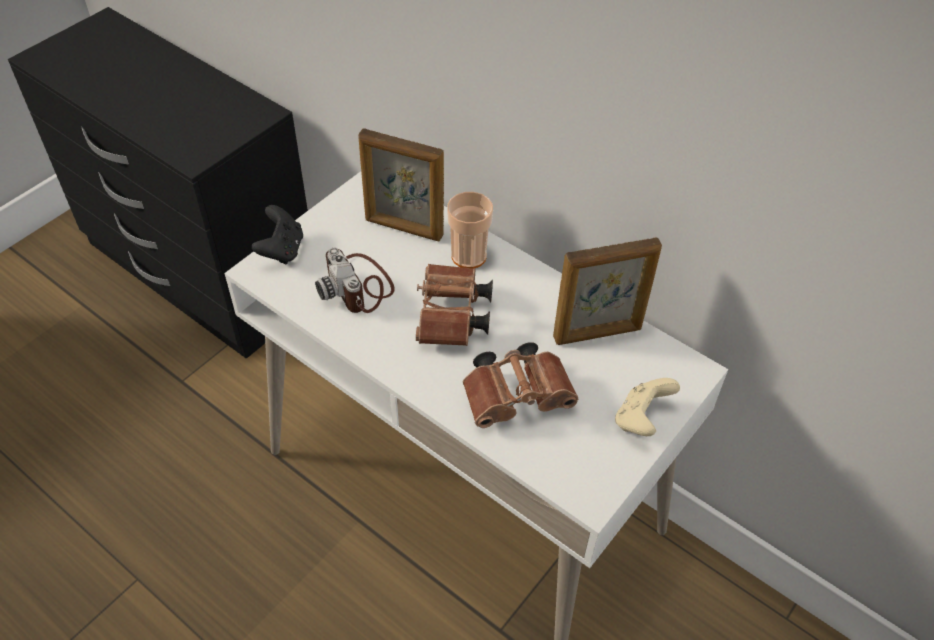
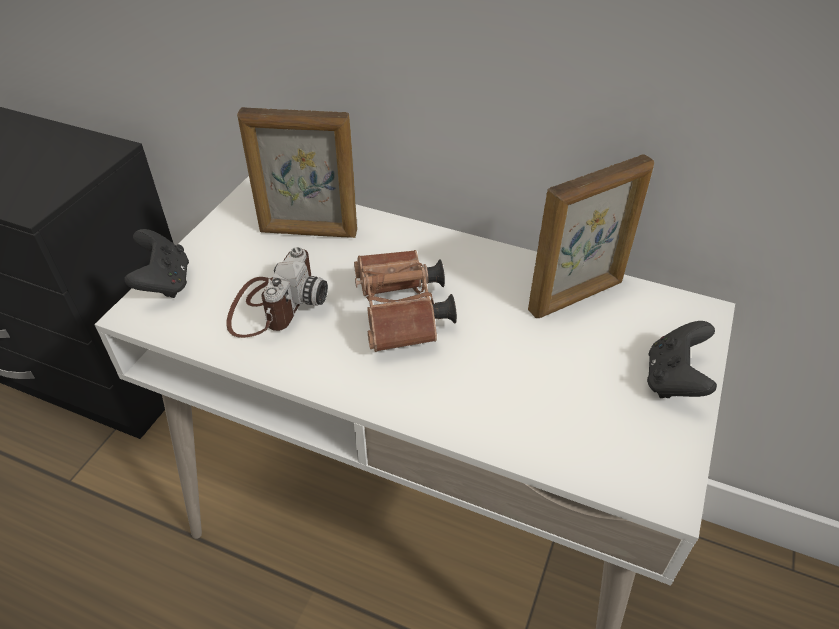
camera: 15 degrees left, 5 degrees down
(358, 286) = (274, 304): camera -> camera turned 120 degrees counterclockwise
(469, 256) = (395, 246): cup -> none
(519, 397) = (520, 388): brown binoculars -> none
(641, 419) = (673, 380): beige game controller -> black game controller

